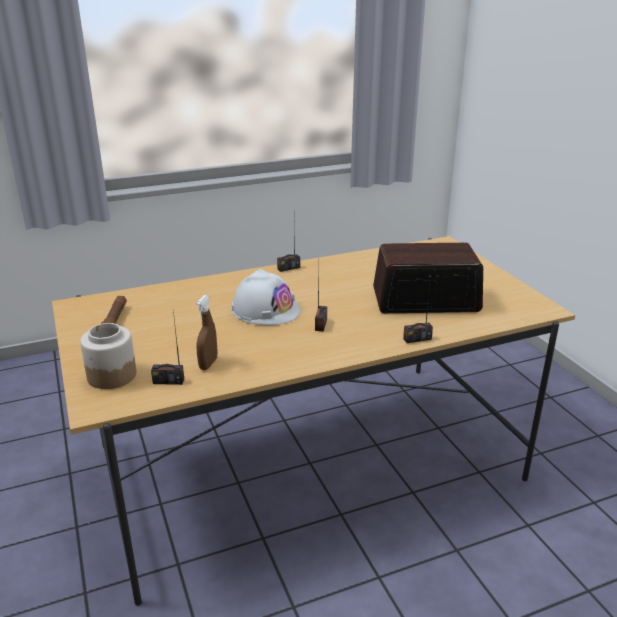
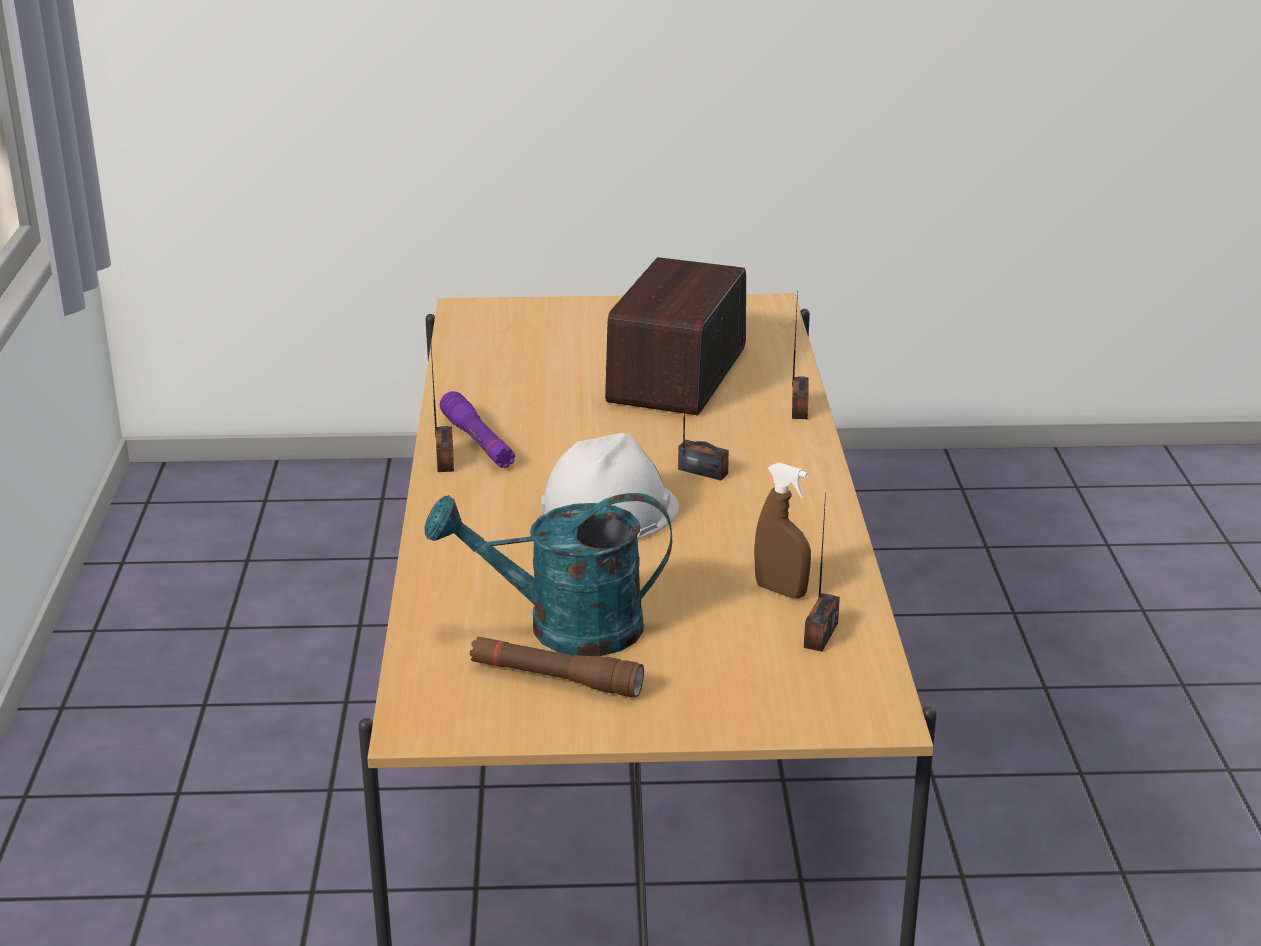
camera: 70 degrees left, 0 degrees up
(111, 375) = (770, 692): jar -> none
(154, 318) = (564, 628): none -> turquoise watering can
(311, 271) = (478, 442): none -> purple flashlight

